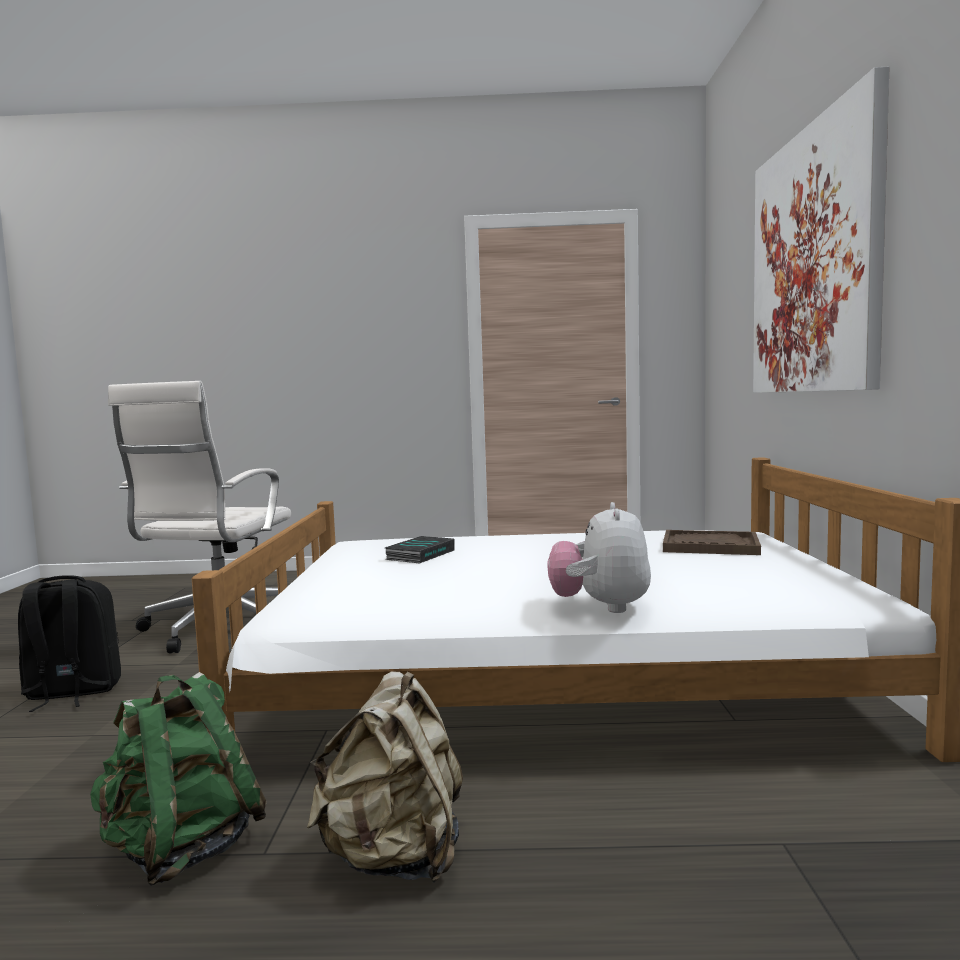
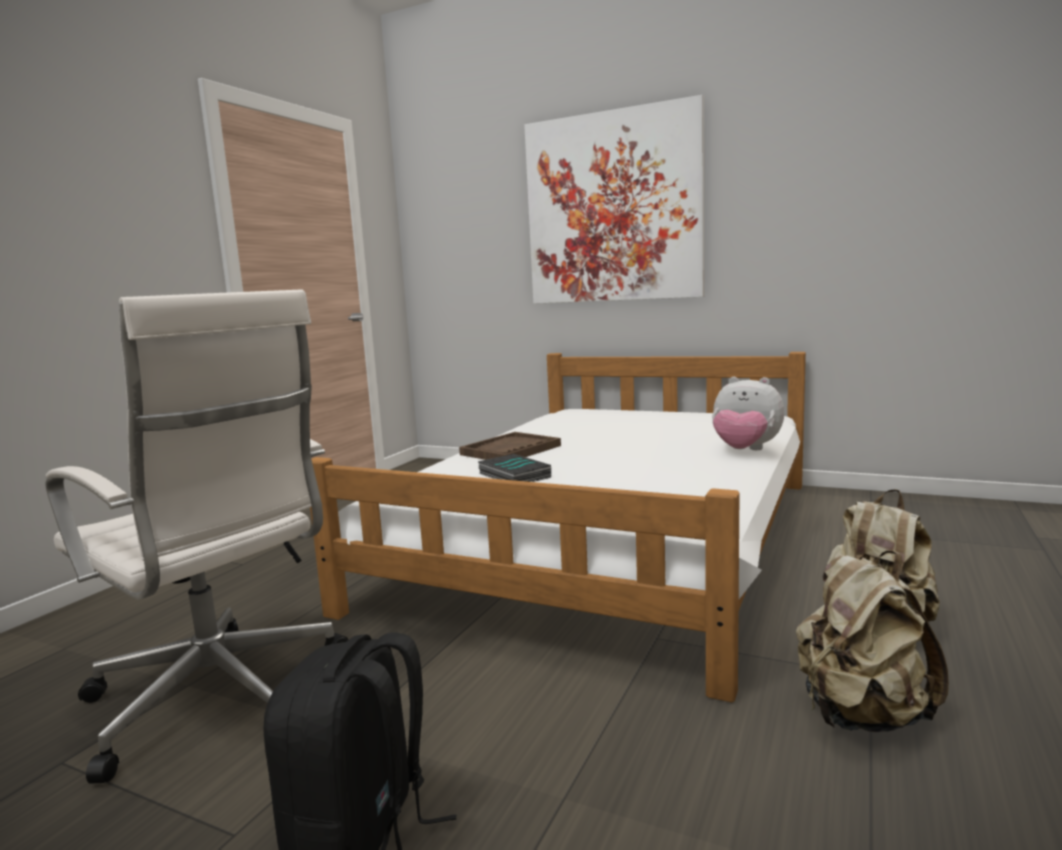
camera: 65 degrees left, 5 degrees up
(182, 849) = (861, 715): green backpack -> beige backpack
(710, 546) = (611, 417): brown tray -> brown tray (510, 450)

